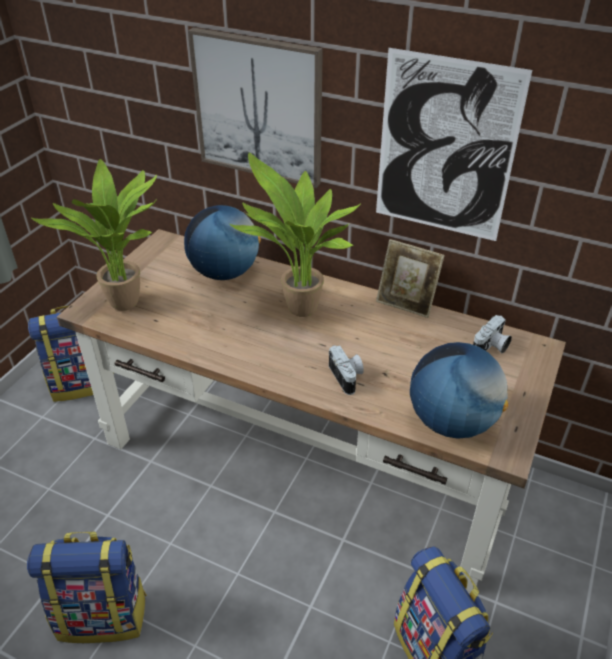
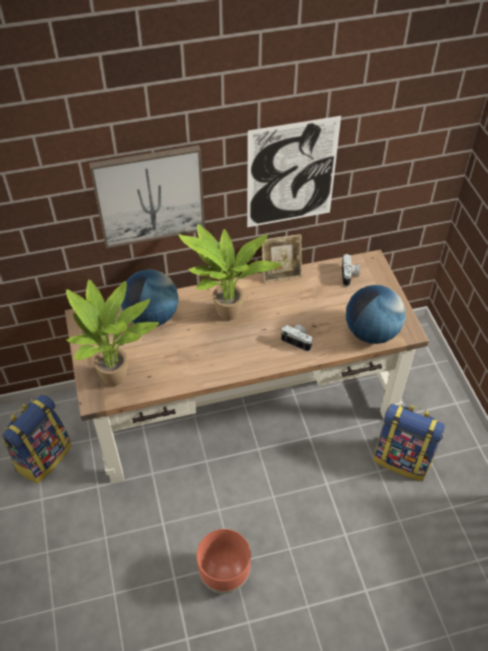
camera: 40 degrees left, 10 degrees up
(103, 615) = (224, 574): backpack -> brown planter

